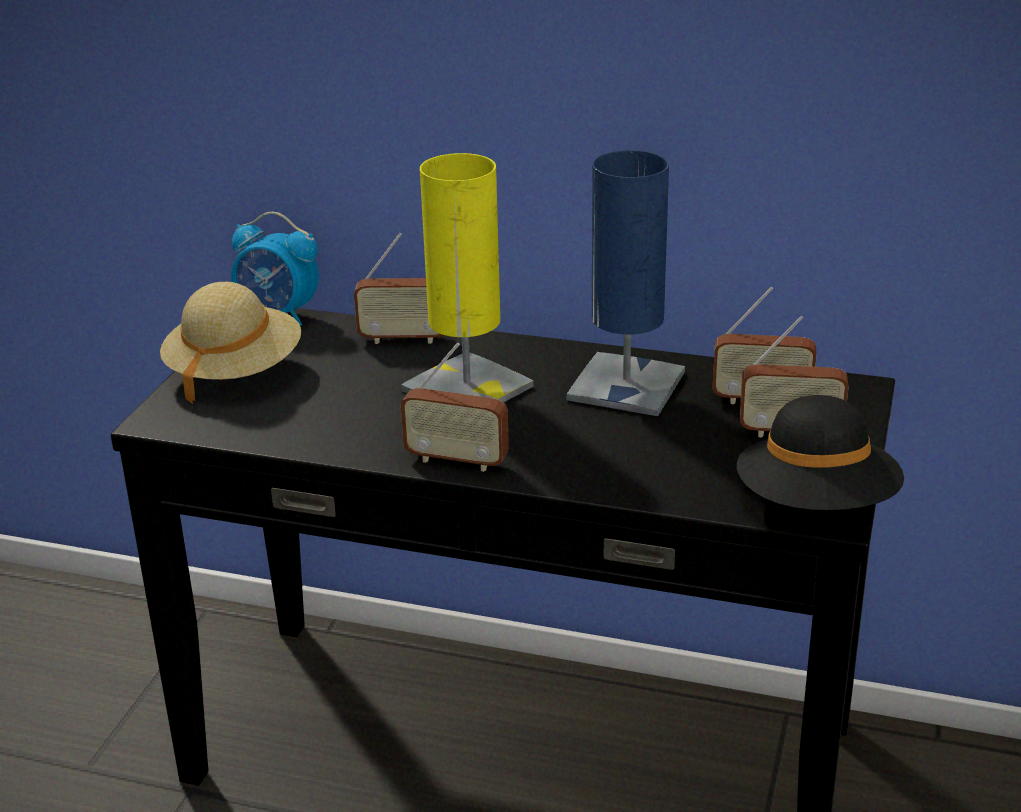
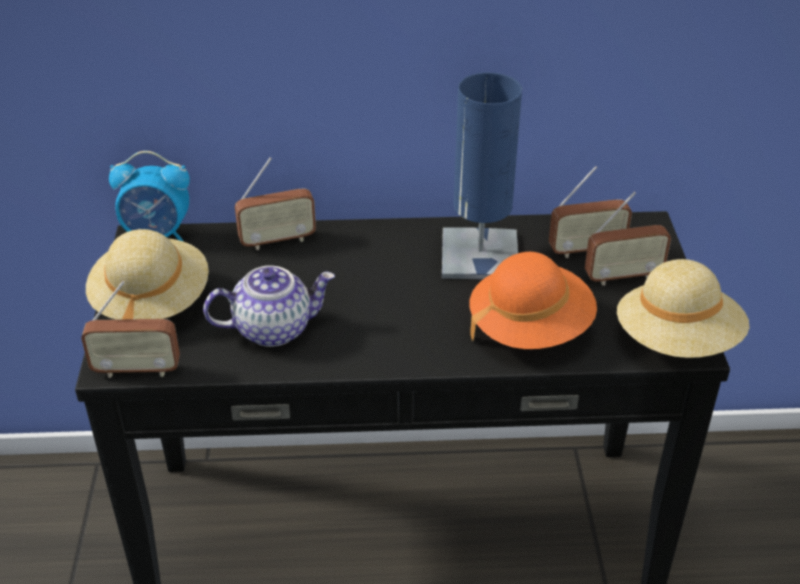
camera: 20 degrees left, 10 degrees up
(347, 415) = (273, 328): none -> teapot
(457, 460) = (388, 355): radio -> radio (137, 370)
(467, 388) = (357, 281): yellow table lamp -> none
(639, 462) = (530, 328): none -> orange hat
(816, 505) = (677, 341): black hat -> beige hat

